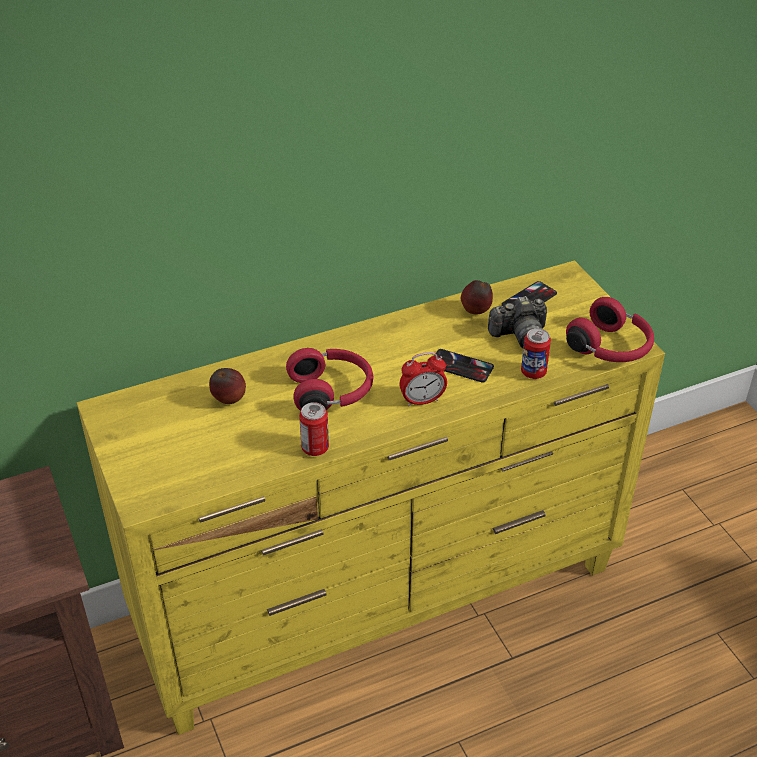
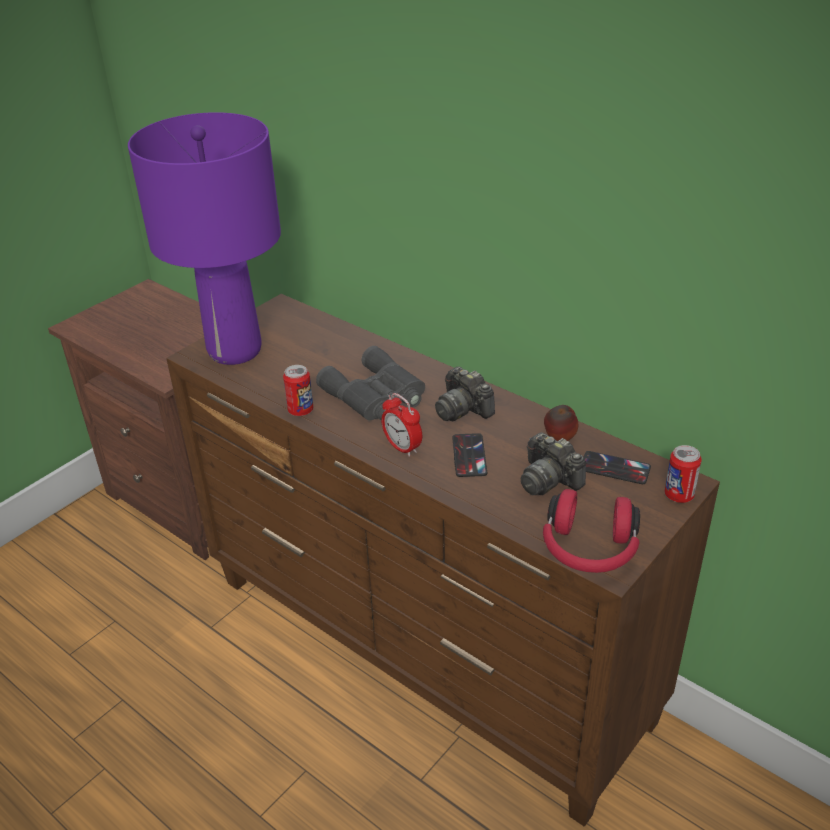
camera: 65 degrees right, 5 degrees down
(161, 467) = (235, 350): none -> purple table lamp
(229, 401) = (327, 352): apple -> none
(332, 392) = (375, 396): red headphones -> grey binoculars
(380, 599) = (425, 651): yellow dresser -> brown dresser
(394, 347) = (463, 409): none -> camera
(533, 372) = (499, 504): can -> can (678, 495)

